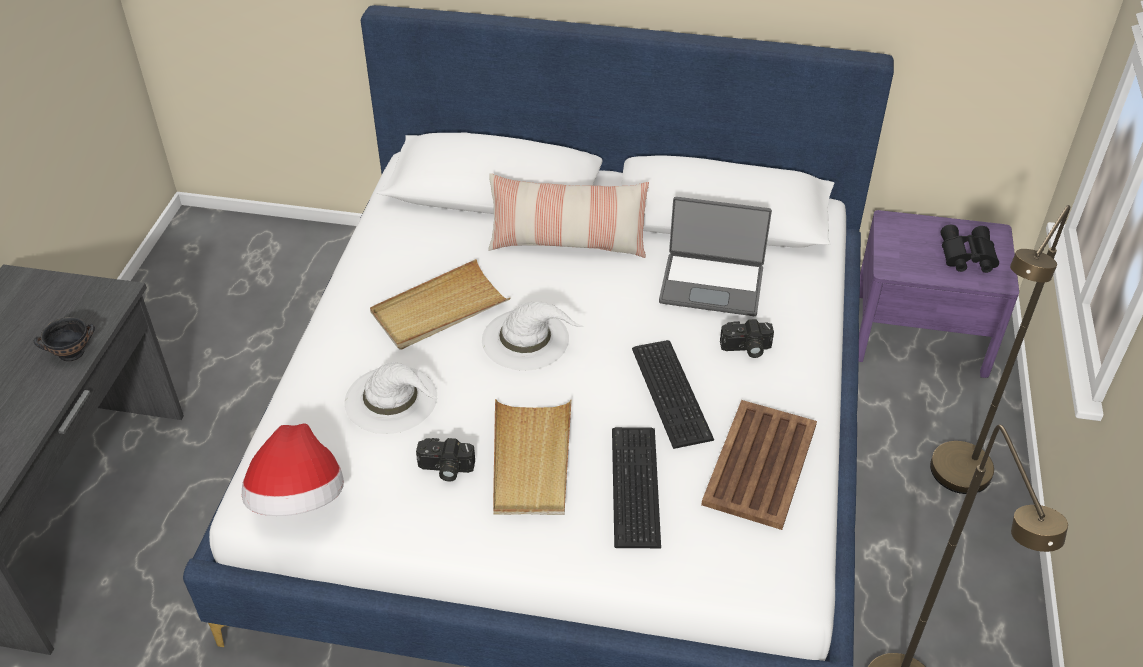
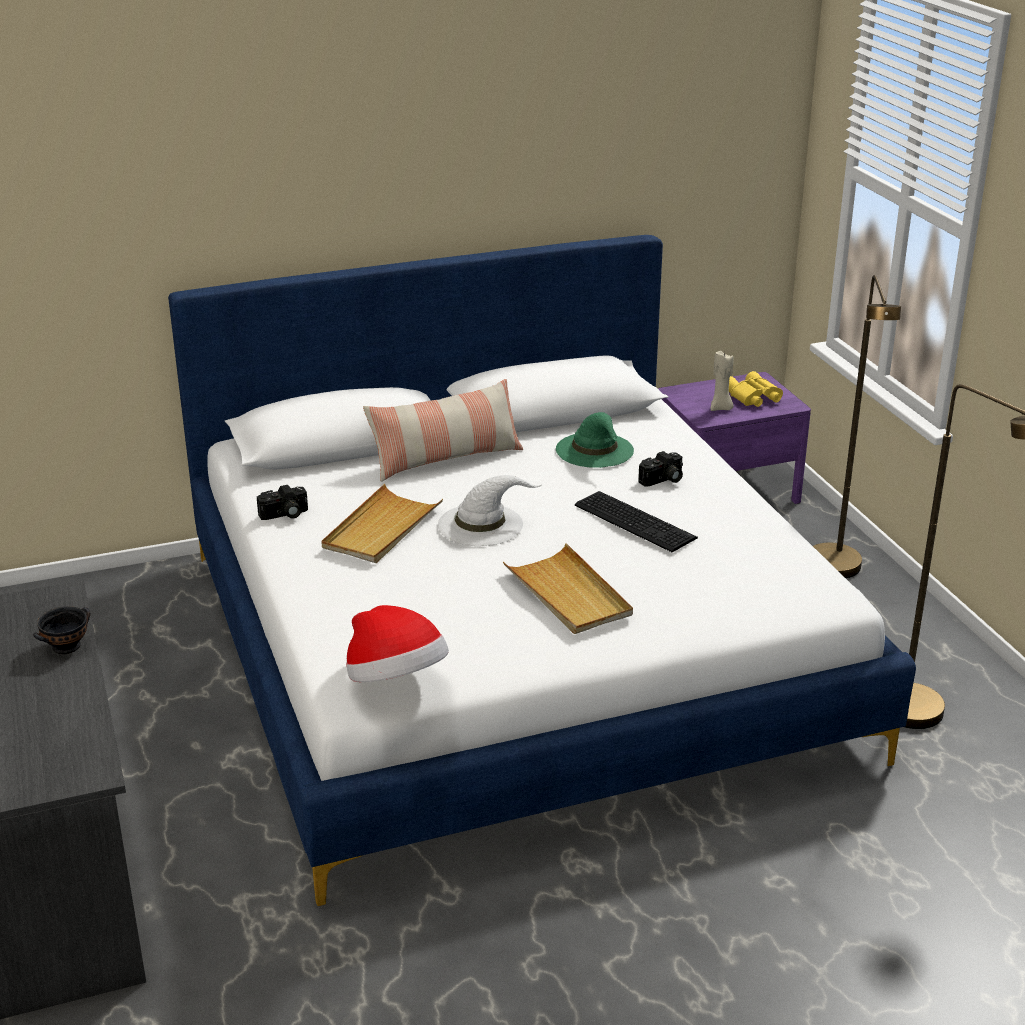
camera: 30 degrees left, 15 degrees down
(392, 399) = (408, 593): white hat -> none
(445, 469) = (503, 621): camera -> camera (284, 515)
(632, 487) = (665, 584): keyboard -> none
(712, 284) = (595, 450): laptop -> green hat
(759, 465) = (745, 541): brown tray -> none
(919, 259) = (721, 408): none -> beige candle
(966, 256) = (752, 397): black binoculars -> yellow binoculars

